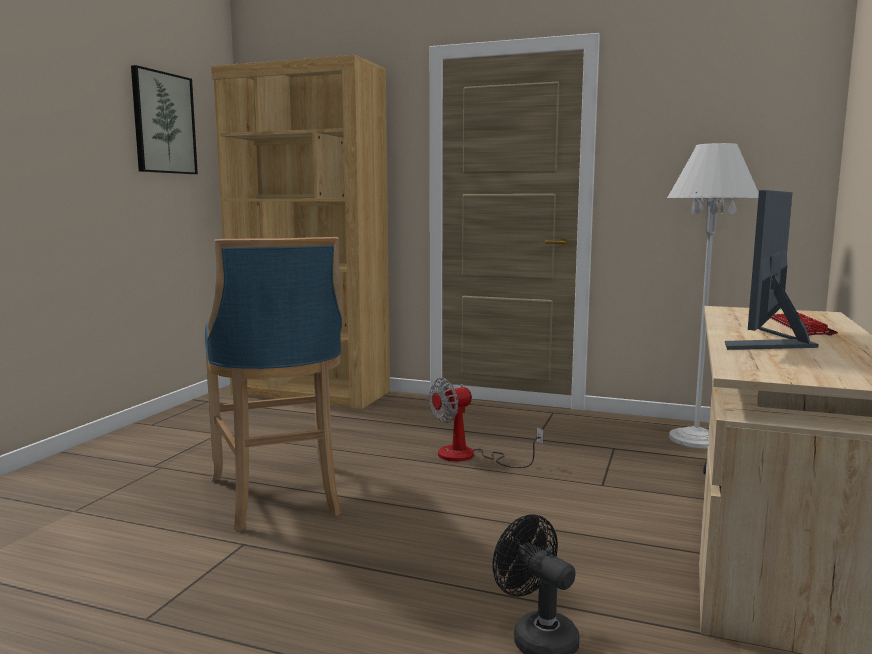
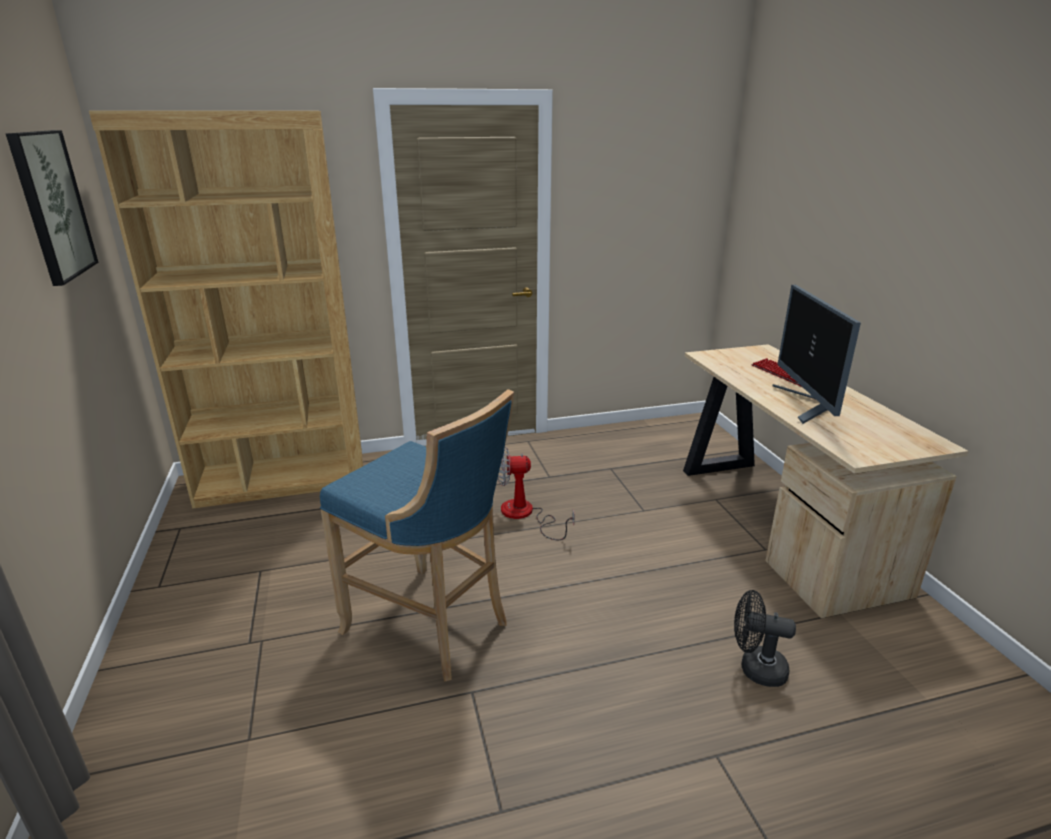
camera: 35 degrees left, 15 degrees up
(469, 456) = (525, 515): fan -> fan turned 60 degrees clockwise
(696, 439) = (649, 441): white floor lamp -> none

